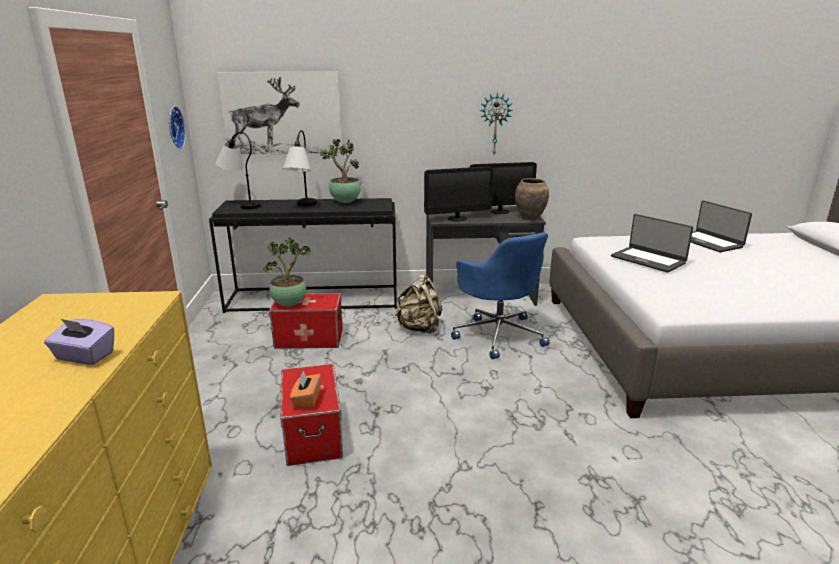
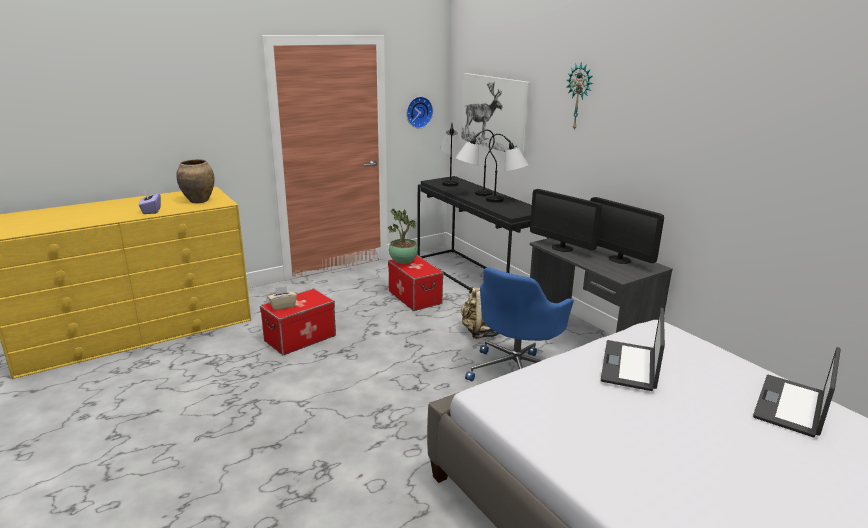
camera: 60 degrees right, 0 degrees up
(307, 400) = (283, 306): orange tissue box -> beige tissue box
(344, 202) = (506, 202): potted plant -> table lamp
(495, 124) = (648, 160): wall clock -> wall clock (579, 96)
(530, 218) = (623, 275): brown vase -> brown vase (199, 201)

